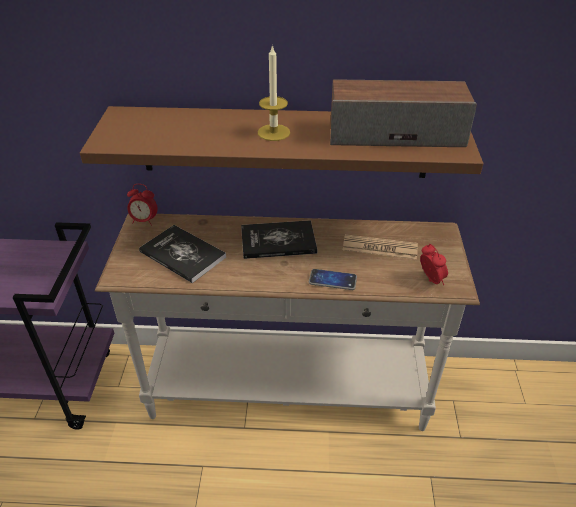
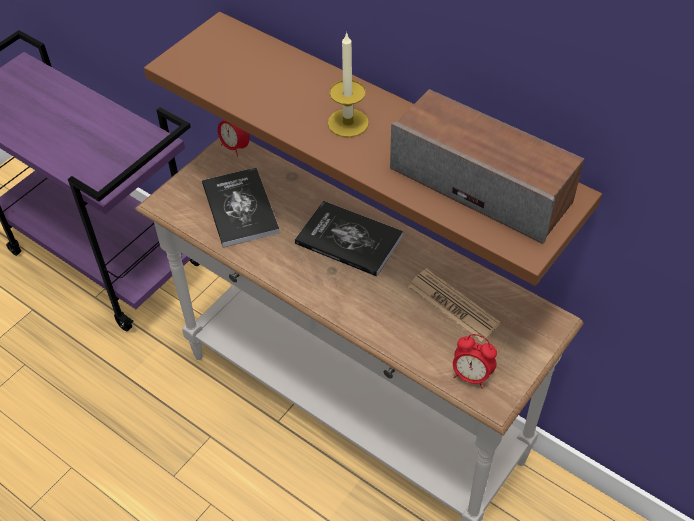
camera: 35 degrees right, 10 degrees up
(332, 280) = (363, 318): phone -> none
(430, 280) = (471, 376): alarm clock -> alarm clock turned 105 degrees clockwise

